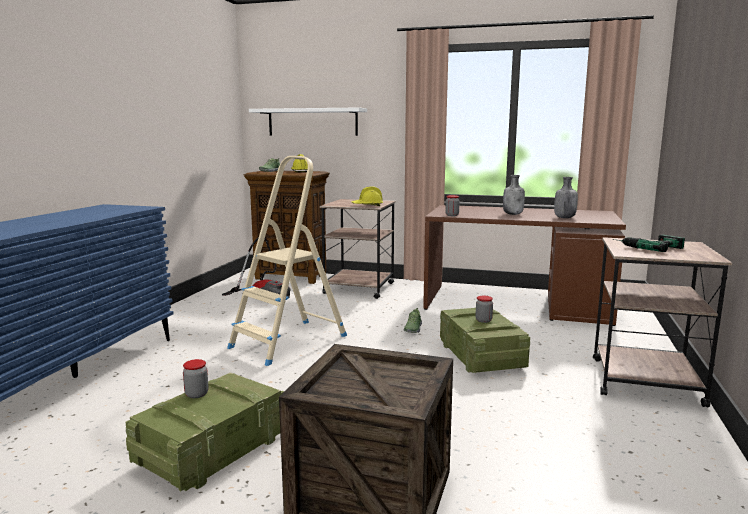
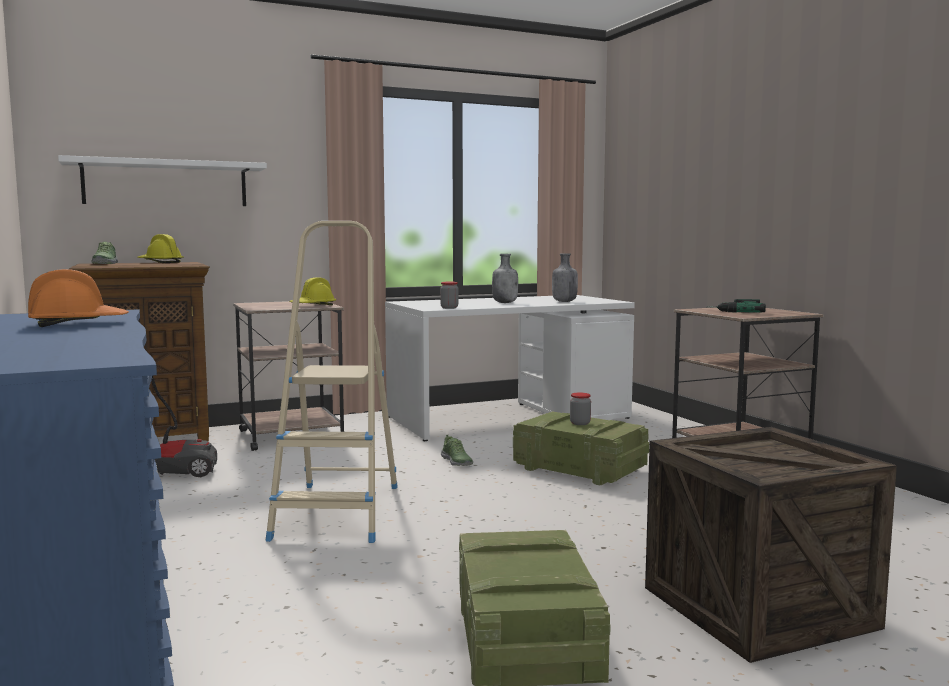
camera: 40 degrees left, 5 degrees down
(89, 215) = (78, 324): none -> orange hard hat
(196, 394) = (487, 563): jar -> none
(516, 304) = (508, 417): brown desk -> white desk

